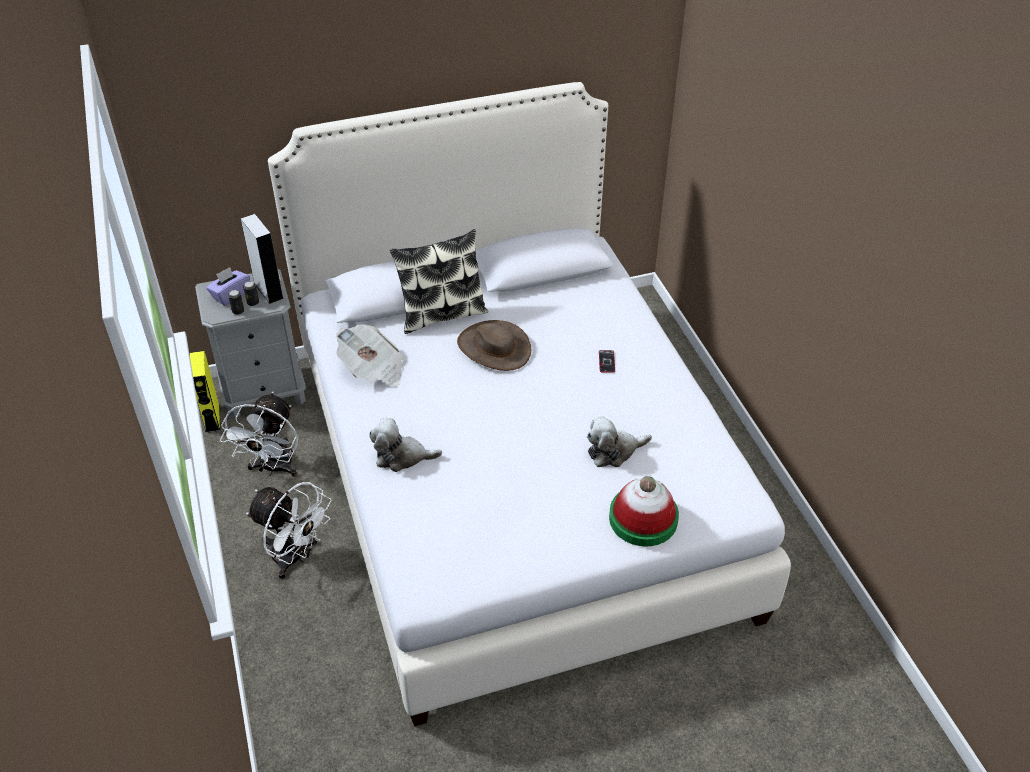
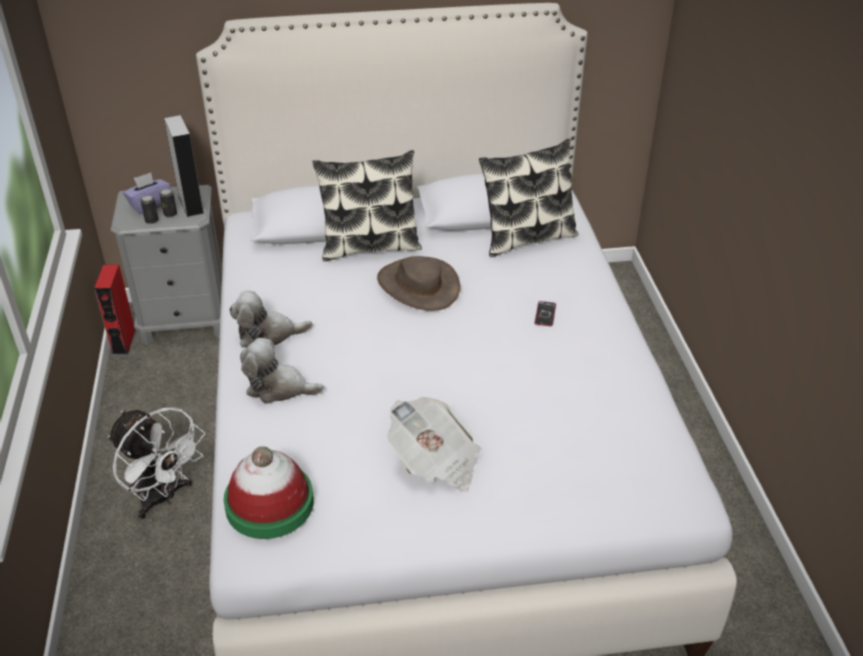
camera: 10 degrees right, 5 degrees down
(212, 418) = (123, 341): yellow speaker -> red speaker
(273, 468) = (170, 400): white fan -> none
(373, 369) = (276, 293): newspaper -> newspaper (435, 462)
(575, 290) = (527, 238): none -> pillow
(614, 451) = (530, 413): plush toy -> plush toy (268, 335)
(643, 519) = (549, 495): hat -> hat (269, 504)

